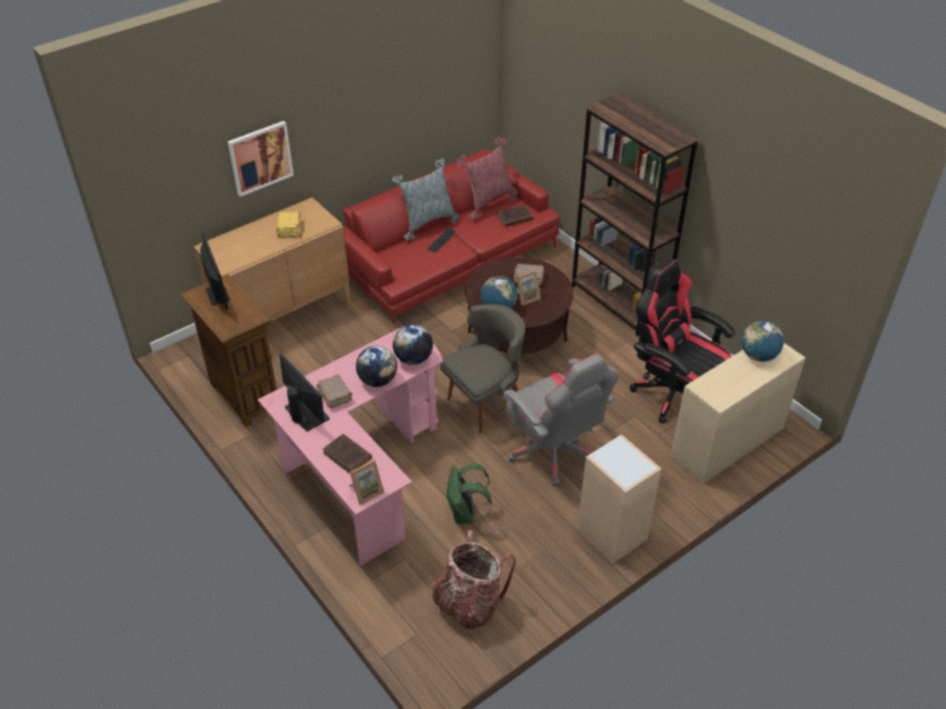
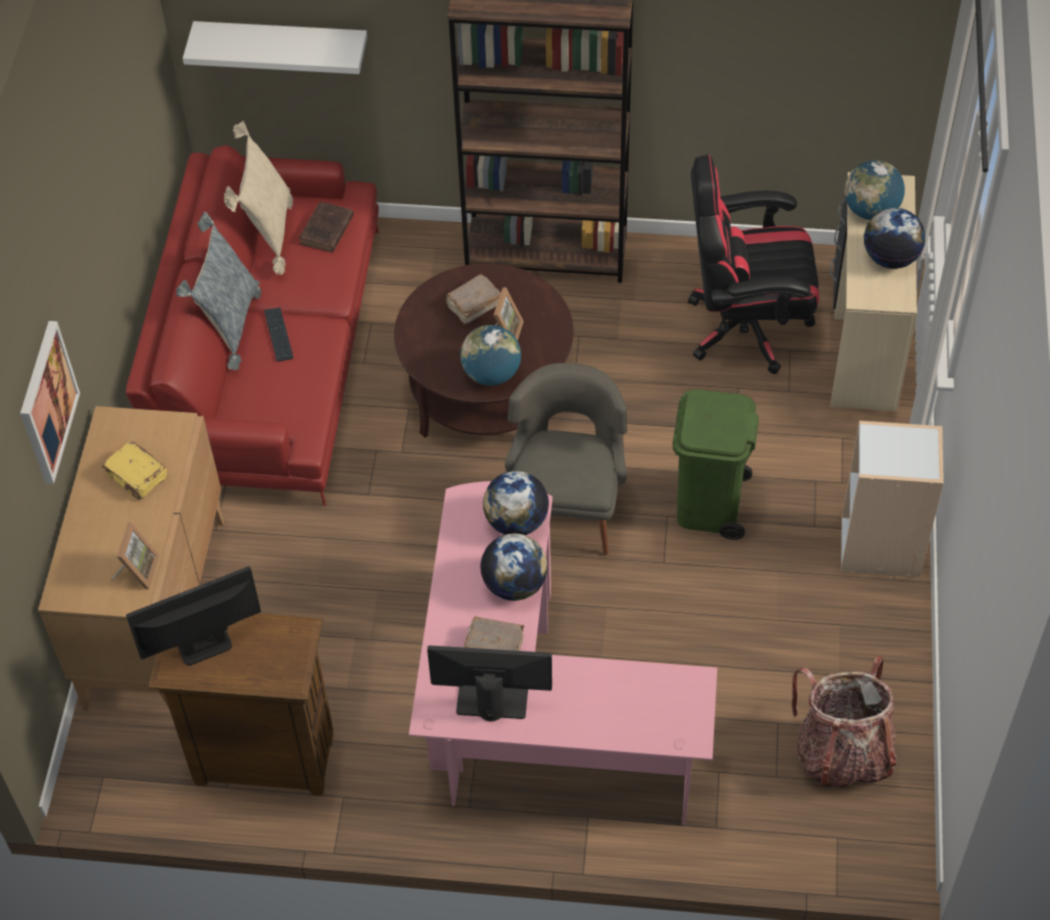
camera: 45 degrees left, 10 degrees up
(217, 295) = (204, 645): monitor -> monitor turned 45 degrees counterclockwise
(348, 456) = (612, 703): brown book -> none
(366, 492) = (689, 723): picture frame -> picture frame (137, 570)
(465, 514) = (714, 662): green backpack -> none
(487, 205) = (267, 237): red pillow -> beige pillow
(542, 108) = (282, 43): none -> white shelf
(553, 451) = (709, 506): grey office chair -> green trash can
(740, 381) = (890, 258): none -> globe

